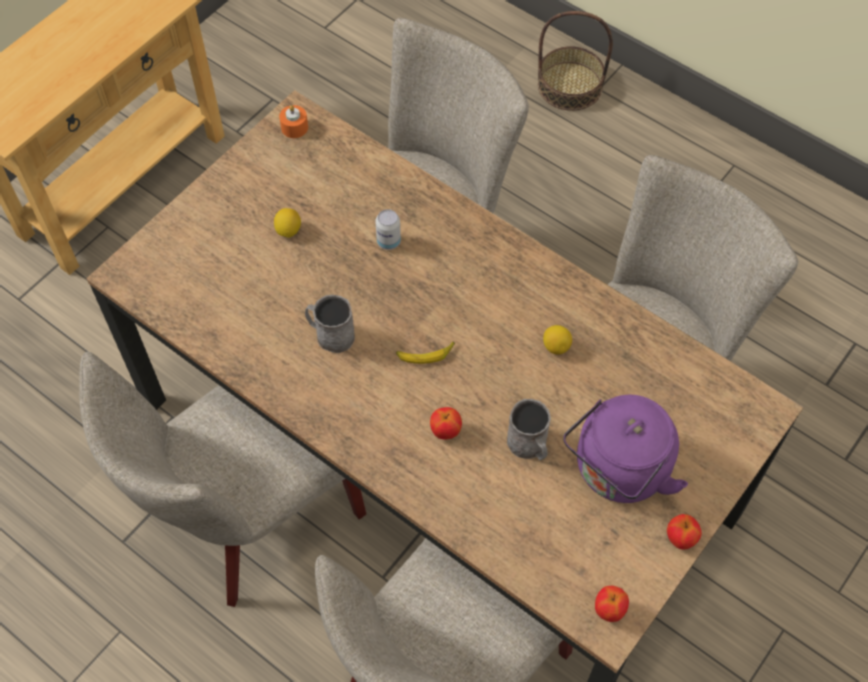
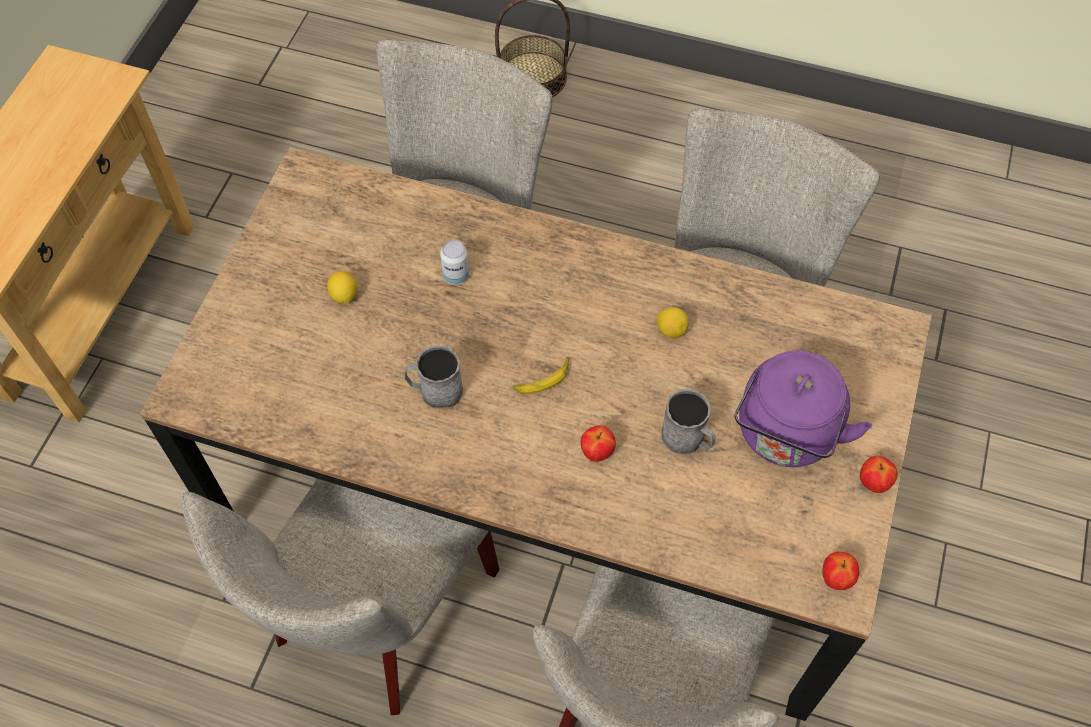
camera: 20 degrees left, 0 degrees up
(294, 127) = (306, 186): orange candle -> none

